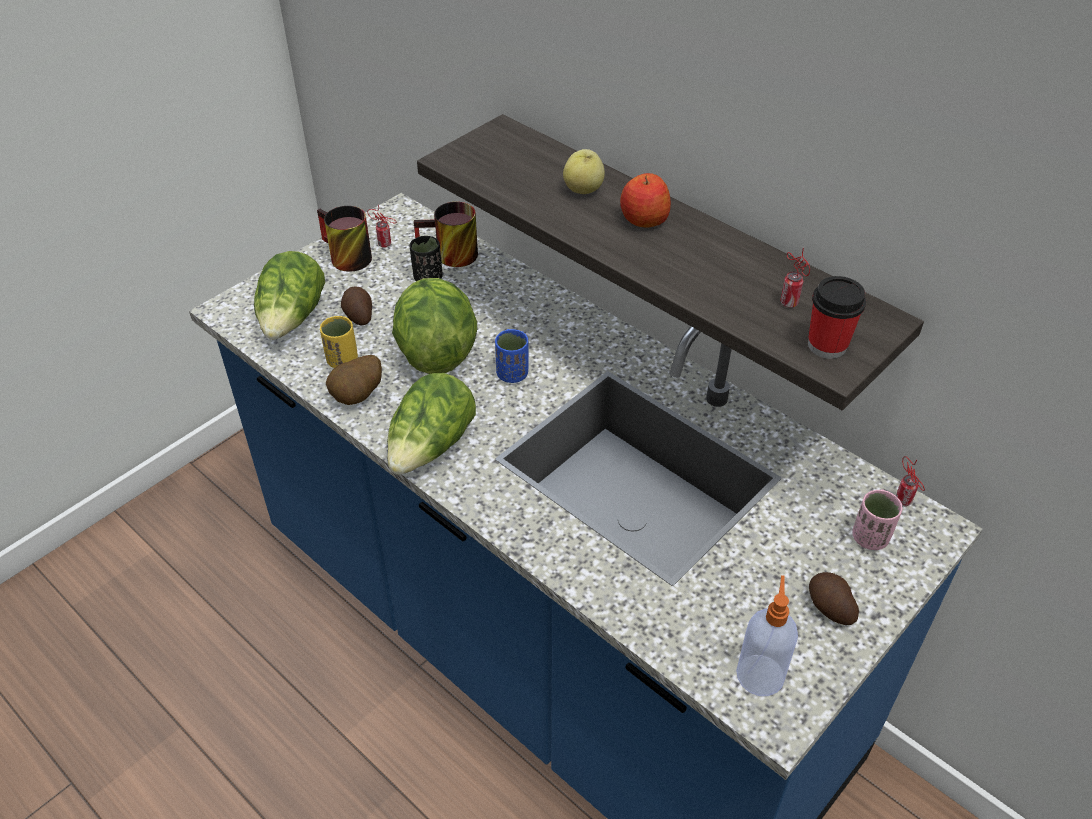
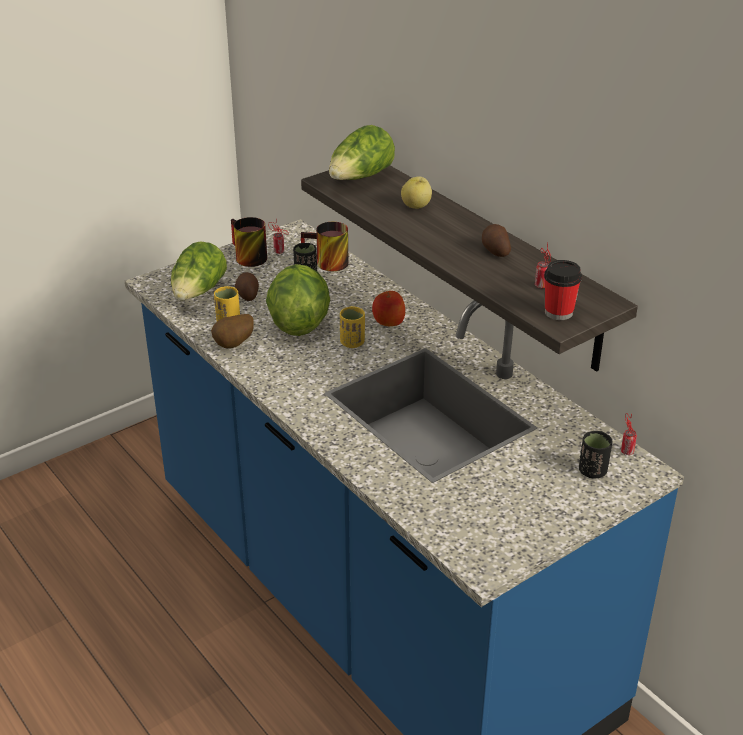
camera: 10 degrees right, 10 degrees down
(431, 446) = (279, 381): lettuce -> lettuce (360, 178)
(512, 374) = (352, 343): blue cup -> yellow cup
(643, 219) = (454, 227): apple -> apple (388, 321)
(760, 673) = (480, 540): soap dispenser -> none
(829, 607) = (545, 509): potato -> potato (495, 251)
(870, 538) = (592, 471): pink cup -> black cup

